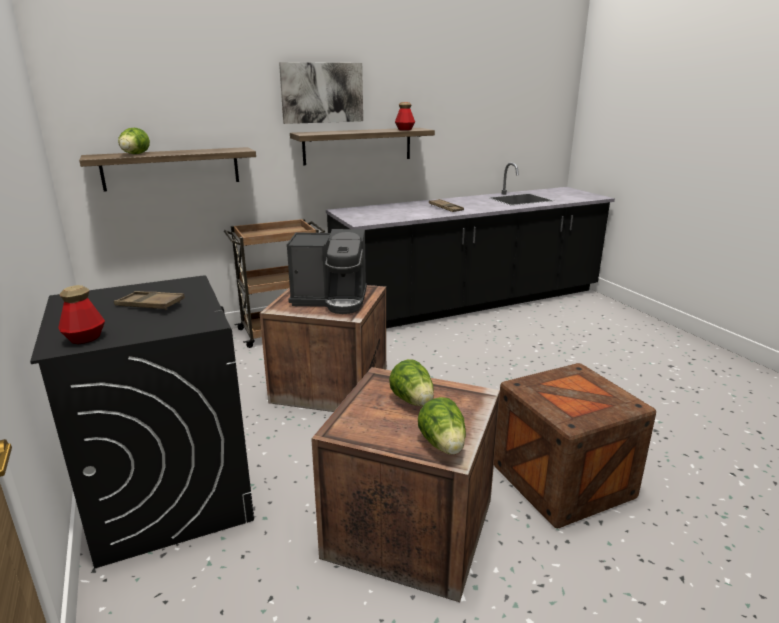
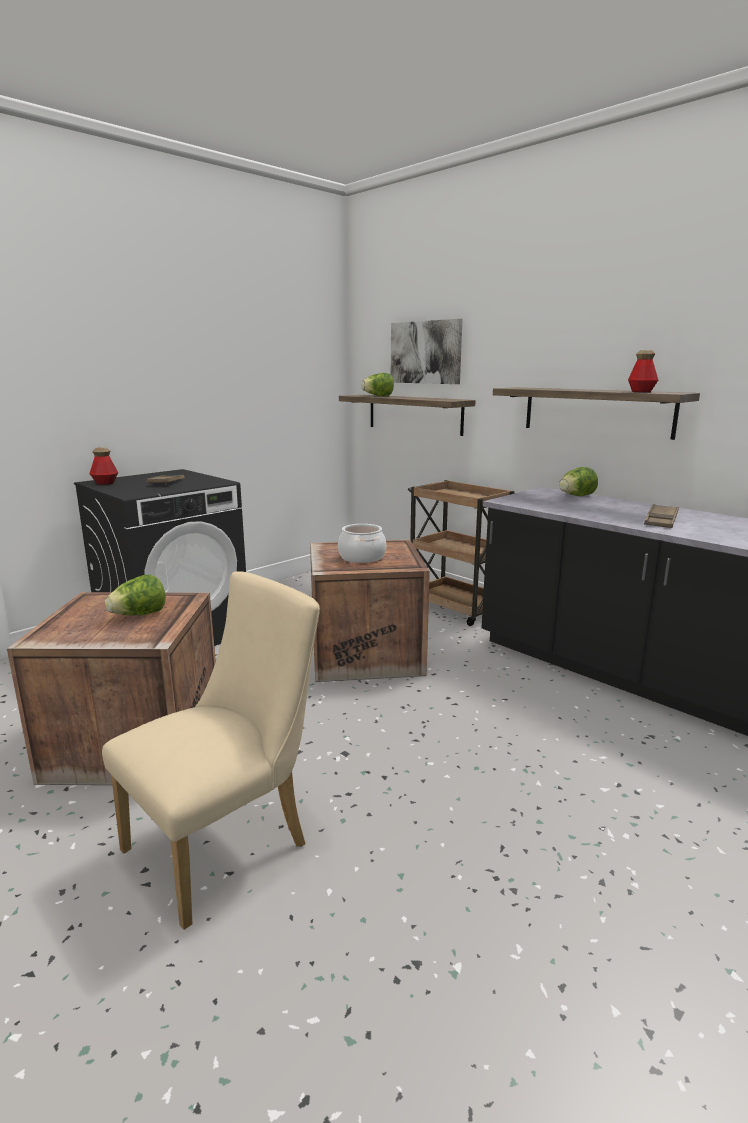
camera: 70 degrees right, 5 degrees down
(322, 93) = (559, 340): picture -> picture (426, 352)
(331, 300) = (362, 557): coffee machine -> cooking pot
(443, 445) = (57, 634): lettuce -> lettuce (576, 496)
(562, 481) = (228, 842): crate -> beige chair

